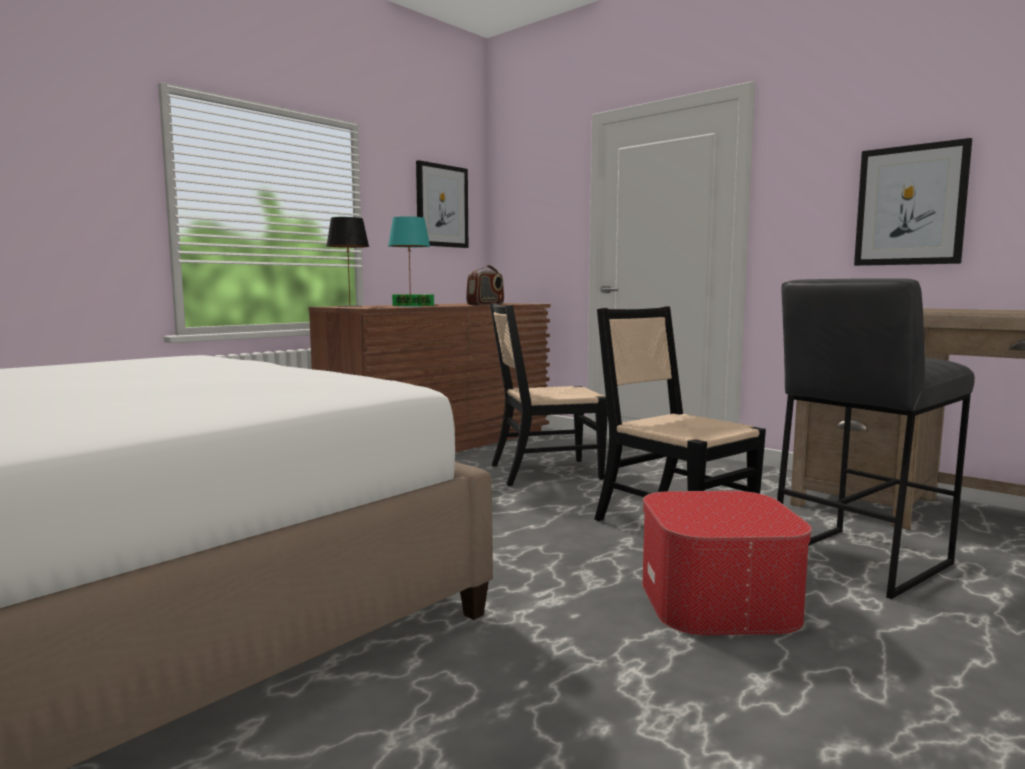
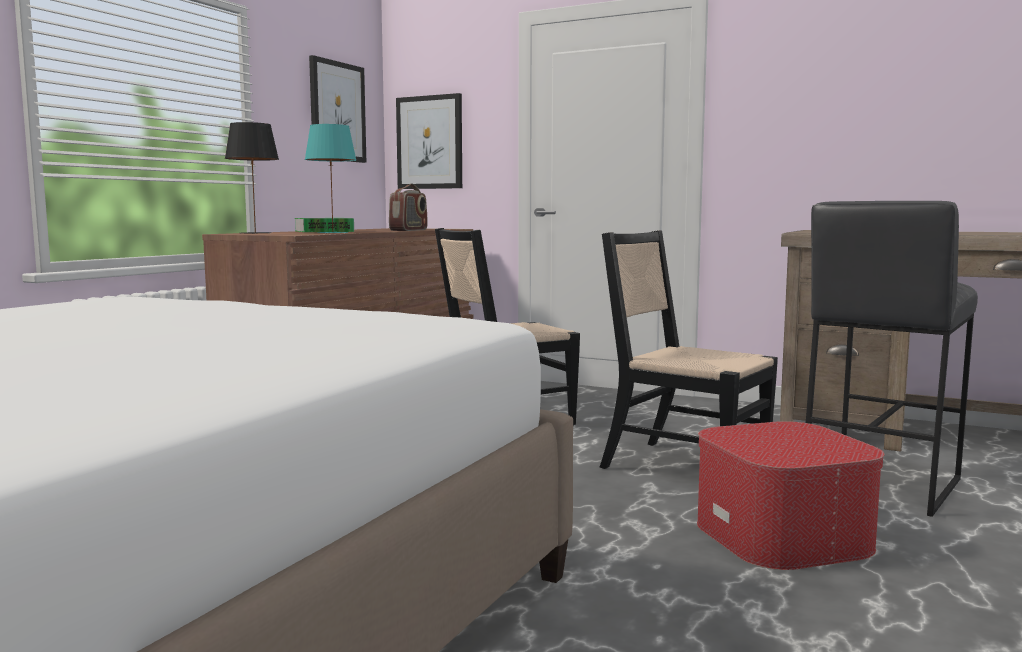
camera: 15 degrees left, 0 degrees up
(910, 205) = (872, 127): picture -> picture (430, 142)

